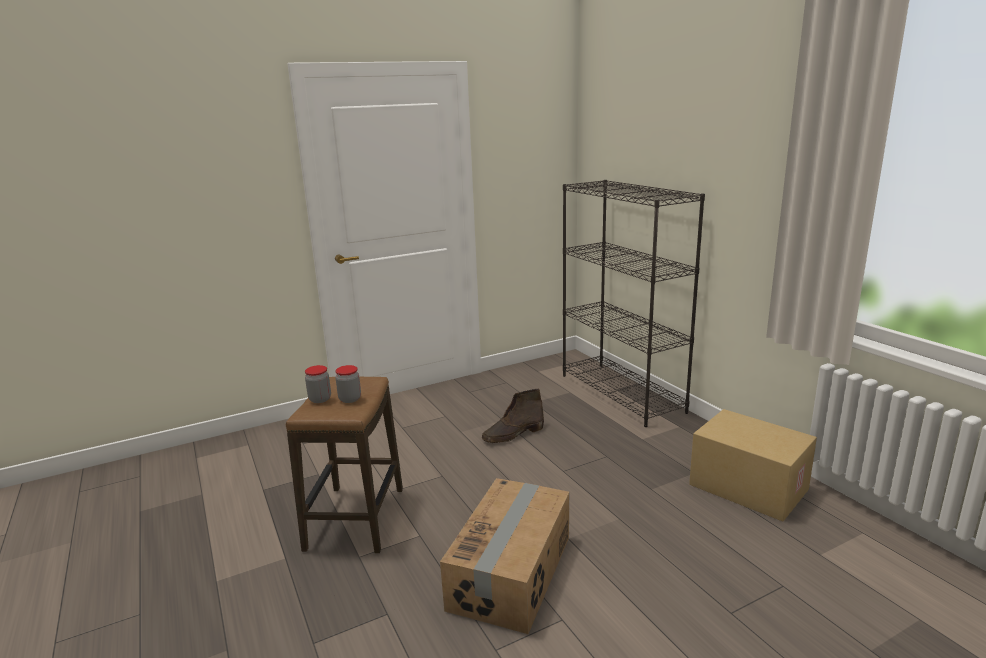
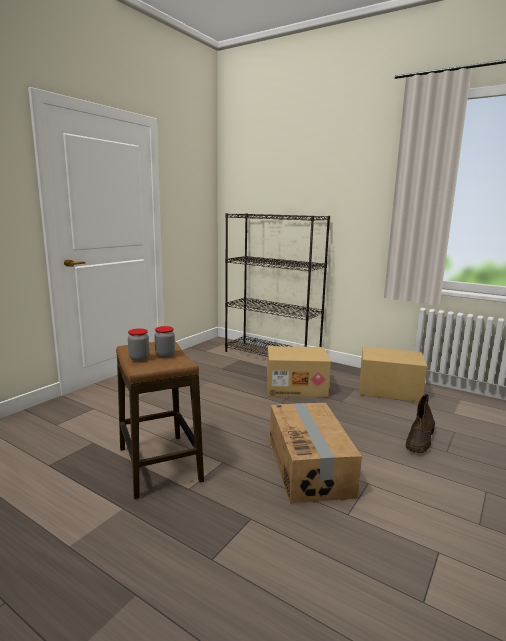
camera: 30 degrees left, 5 degrees down
(513, 434) = (226, 388): brown boot -> brown boot (419, 441)
(607, 452) = (296, 387): none -> cardboard box

